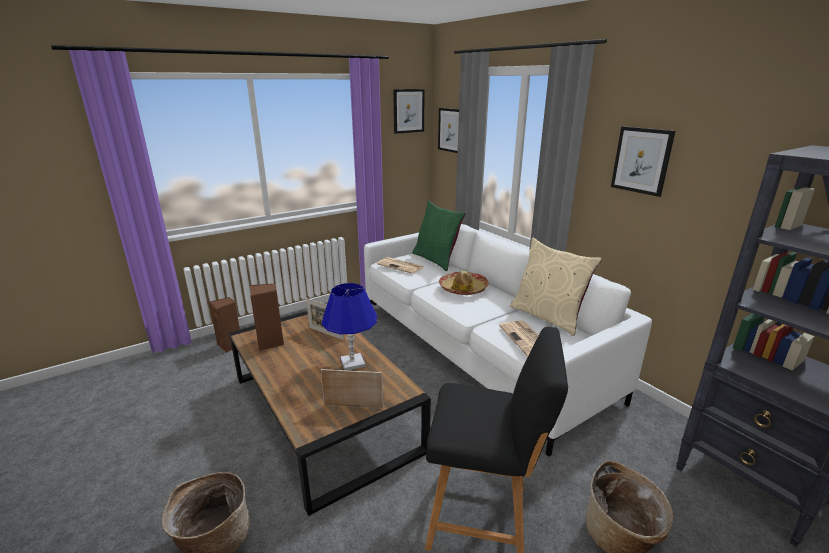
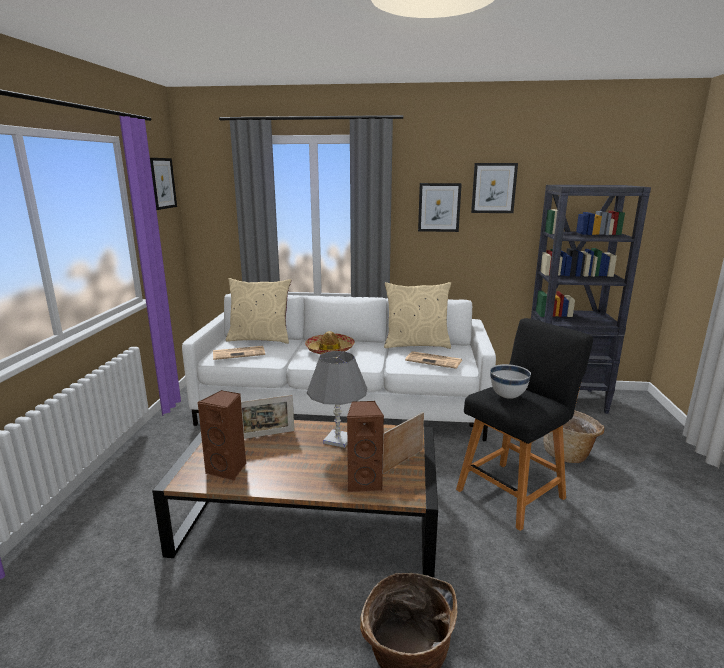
camera: 50 degrees left, 5 degrees down
(230, 345) = (77, 540): brown speaker -> brown speaker (364, 482)
(352, 363) = (338, 439): blue table lamp -> grey table lamp
(436, 260) = (260, 339): green pillow -> beige pillow
(450, 130) = (212, 202): picture -> picture (494, 188)
(465, 405) = (508, 396): none -> white bowl

